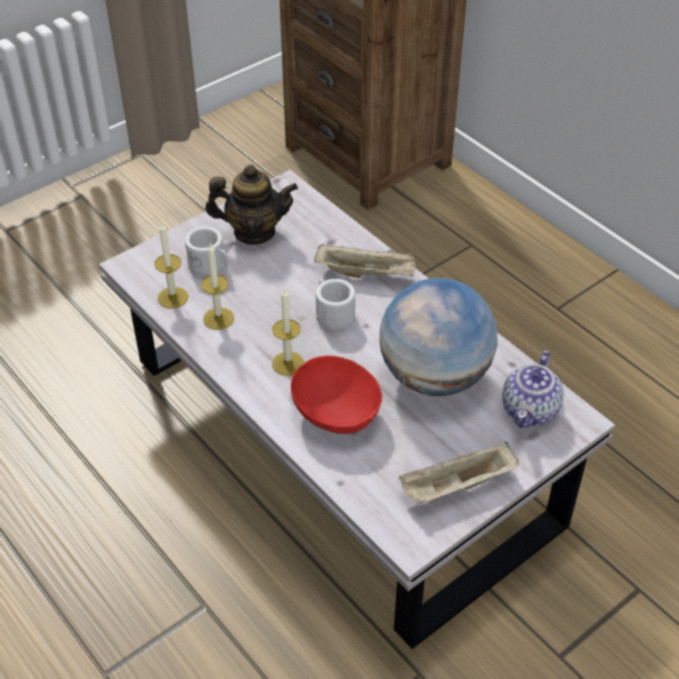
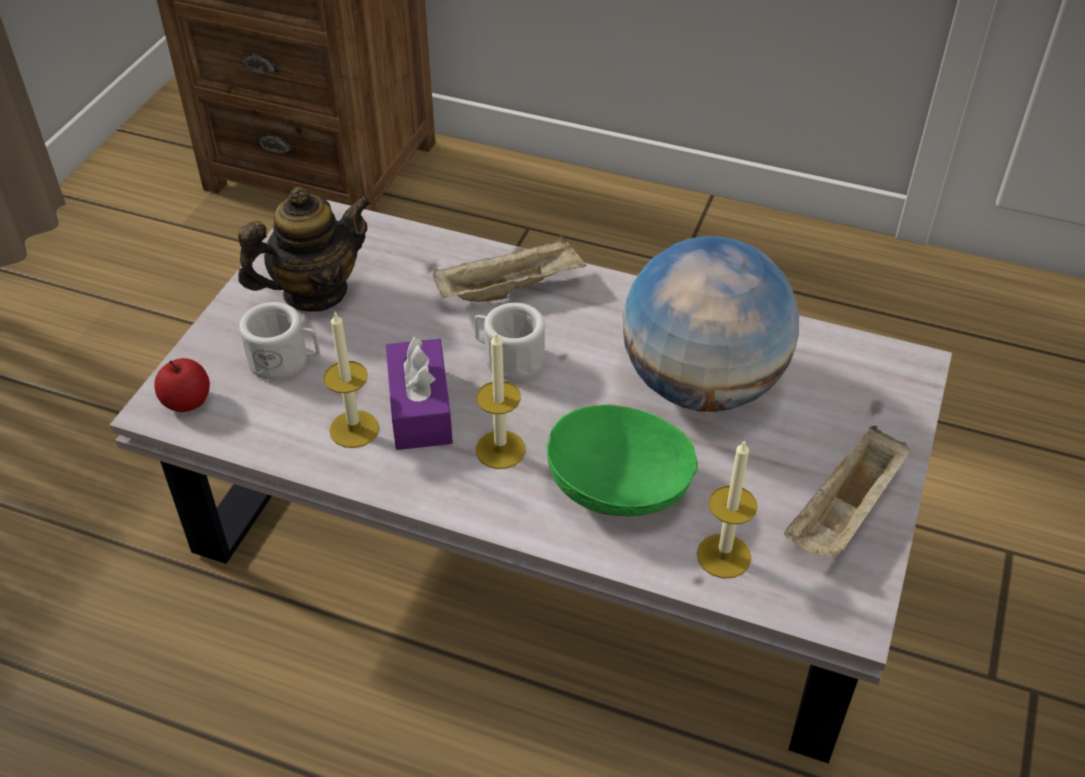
camera: 30 degrees left, 0 degrees up
(144, 267) = (187, 401): none -> apple
(173, 297) = (263, 427): candle -> candle (723, 556)
(262, 322) = (420, 409): none -> purple tissue box
(337, 413) = (619, 487): red bowl -> green bowl
(530, 410) = (848, 377): teapot -> none

